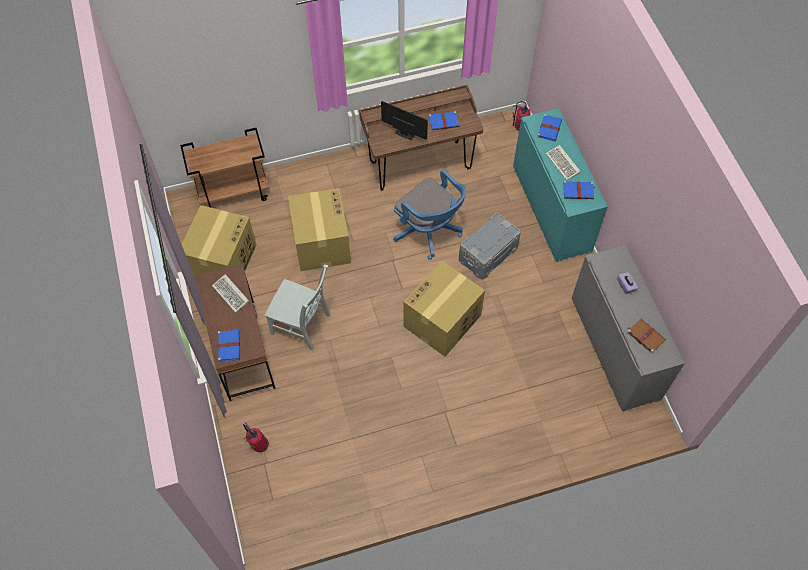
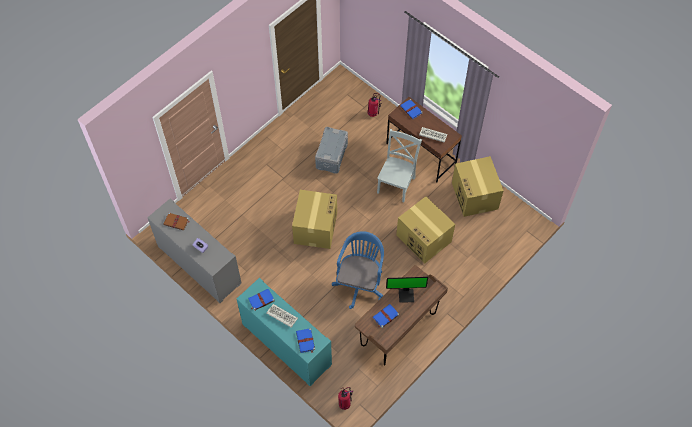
camera: 150 degrees right, 0 degrees up
(234, 192) = (506, 243): brown cart -> none
(303, 325) = (397, 183): grey chair -> grey chair turned 120 degrees clockwise
(429, 232) = (360, 282): blue office chair -> blue office chair turned 90 degrees clockwise
(487, 254) = (312, 287): grey storage box -> grey storage box (332, 156)

